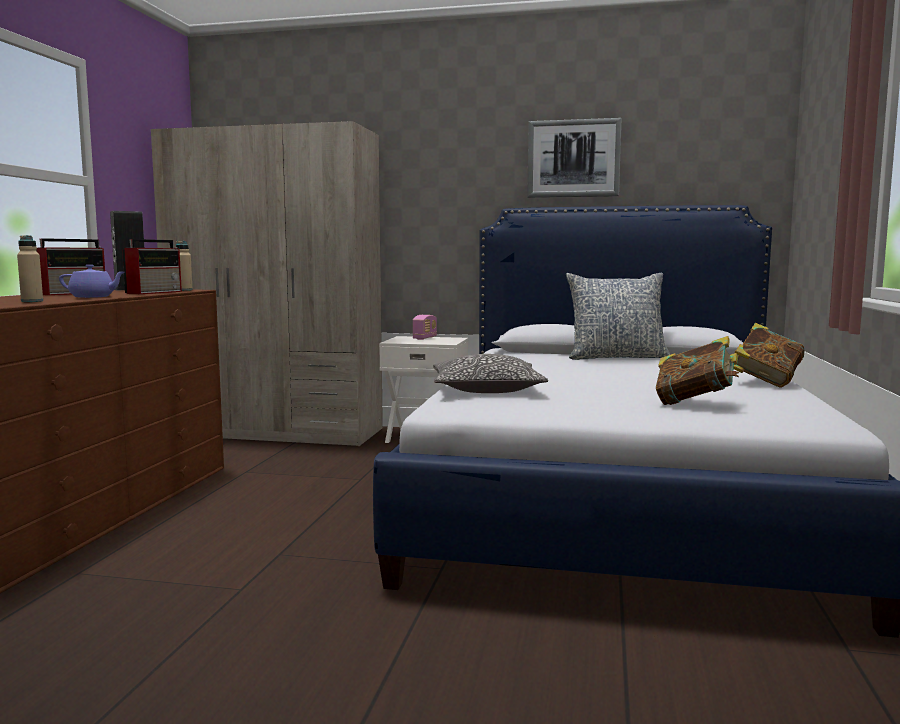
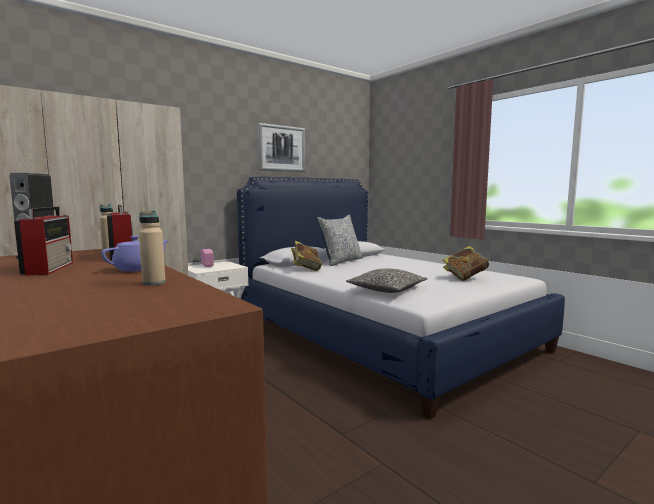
camera: 50 degrees left, 0 degrees up
(765, 382) = (435, 264): book -> book (305, 269)

